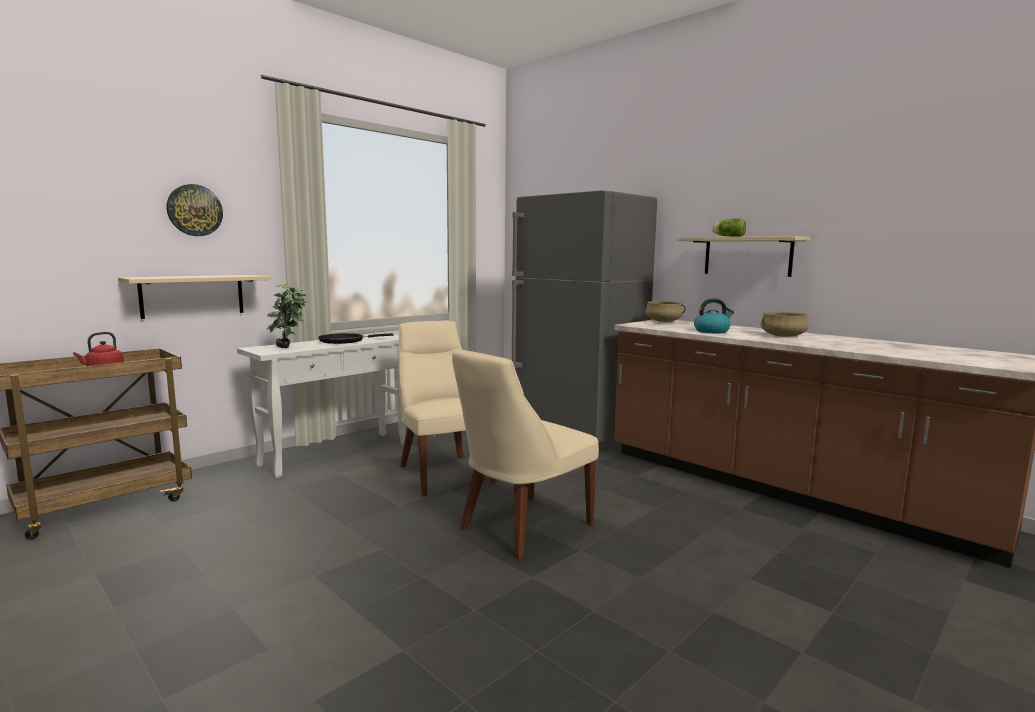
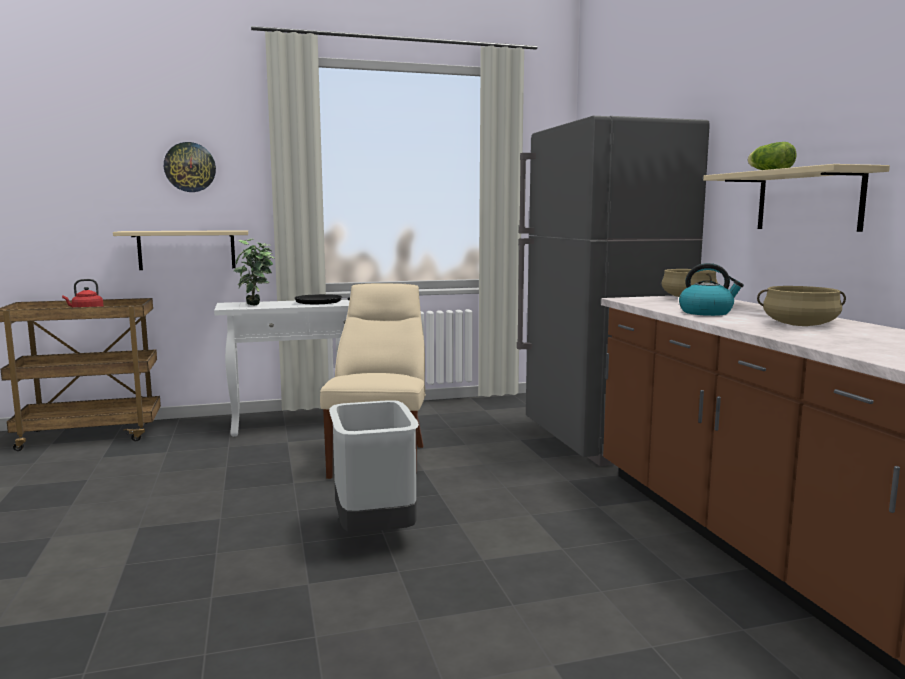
camera: 30 degrees right, 0 degrees up
(521, 527) = (373, 531): beige chair -> grey trash can

